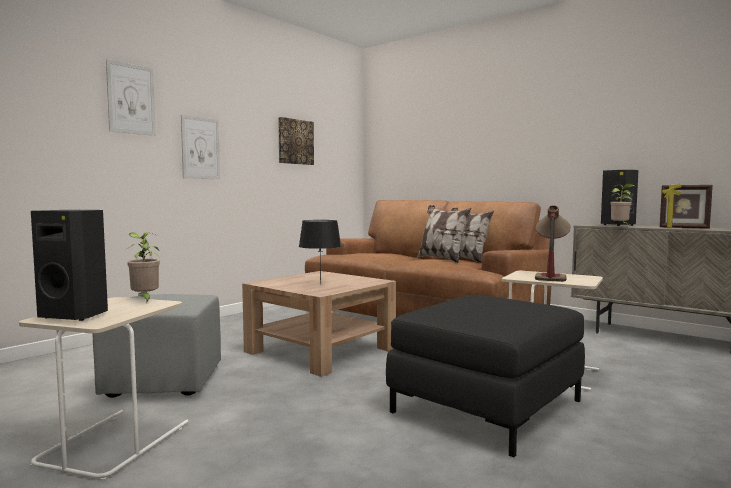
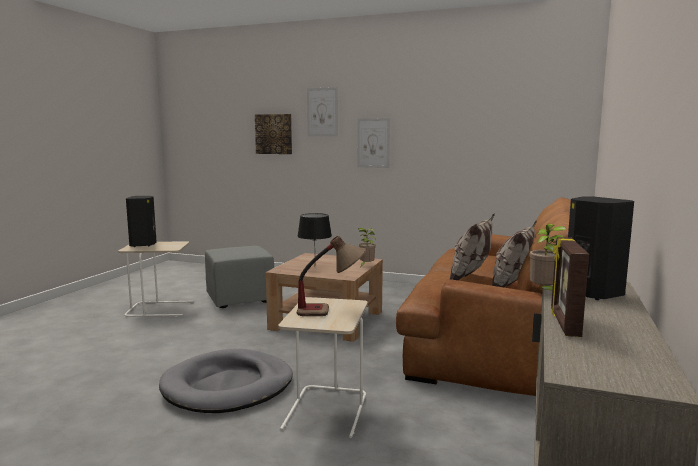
camera: 70 degrees right, 5 degrees up
(145, 300) = (180, 245): potted plant -> potted plant (366, 266)
(295, 142) = (478, 129): picture -> picture (274, 134)
(487, 406) = (228, 386): black ottoman -> grey dog bed

